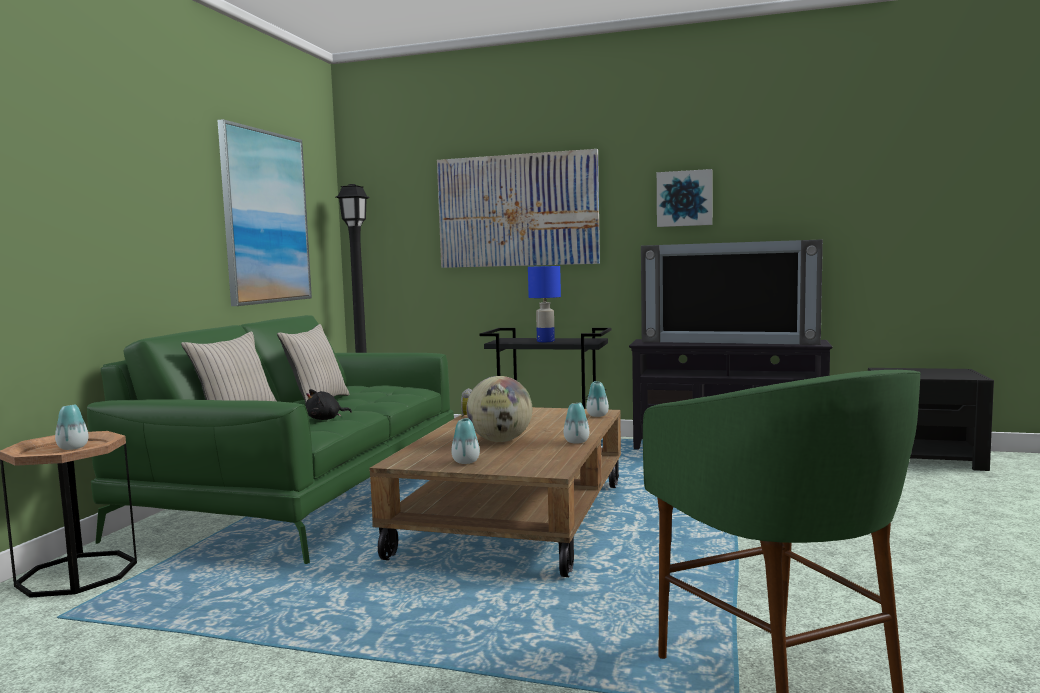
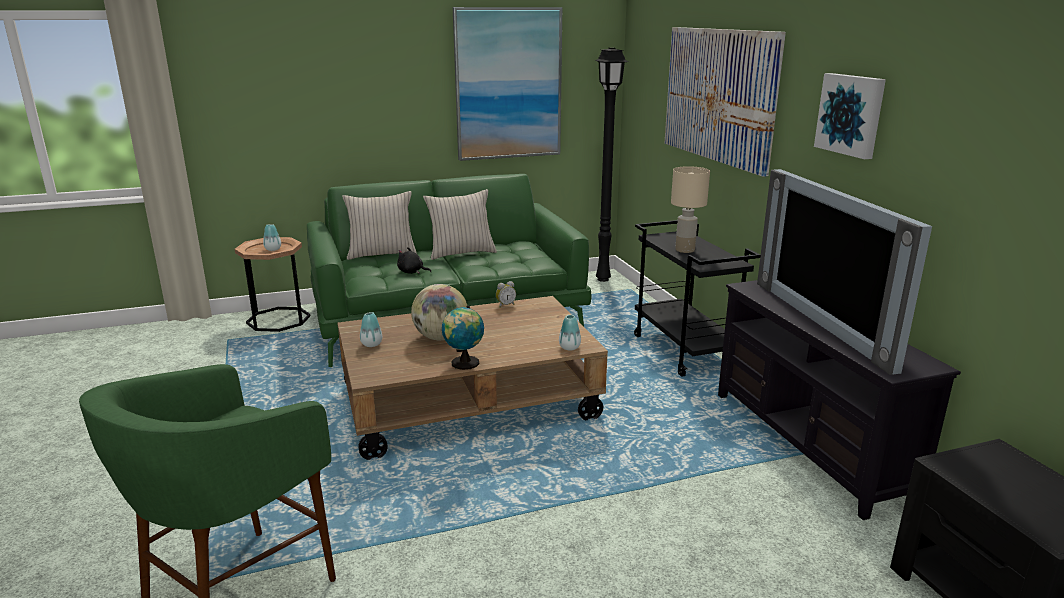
camera: 55 degrees right, 15 degrees up
(545, 341) = (684, 250): blue table lamp -> beige table lamp
(576, 441) = (464, 364): vase -> globe

